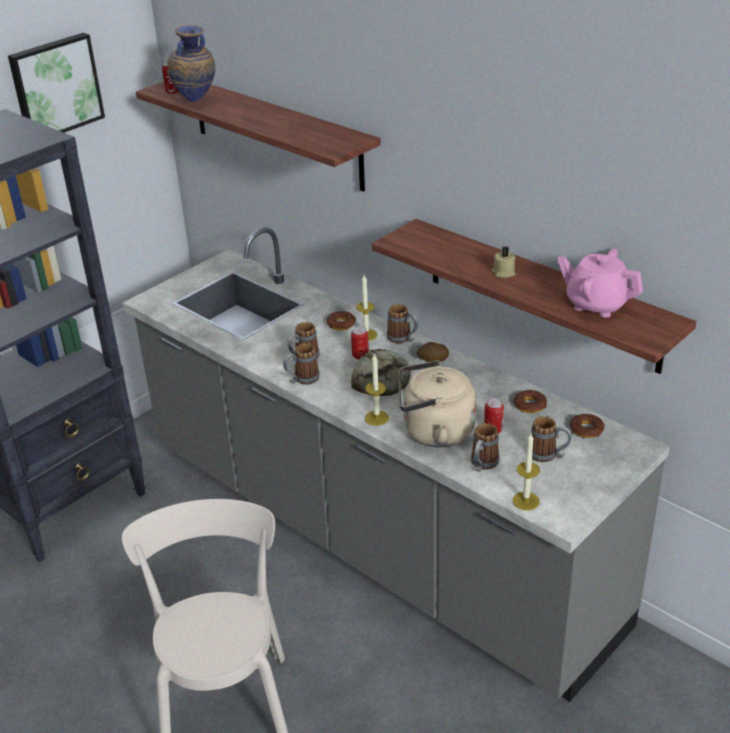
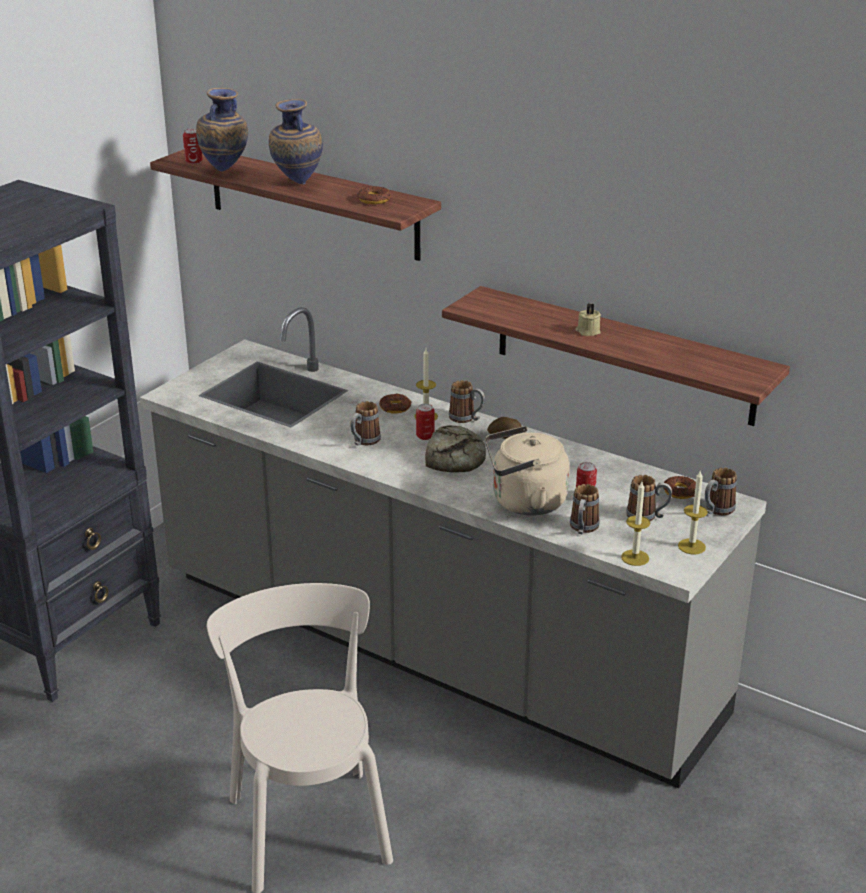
camera: 10 degrees left, 5 degrees down
(55, 86) = (64, 156): picture -> none
(254, 116) = (296, 184): none -> vase
(302, 380) = (369, 462): mug -> mug (716, 511)
(376, 418) = (460, 493): candle -> candle (691, 546)
(530, 405) = (617, 473): donut -> donut (374, 200)
(596, 304) = (689, 355): pink teapot -> none

